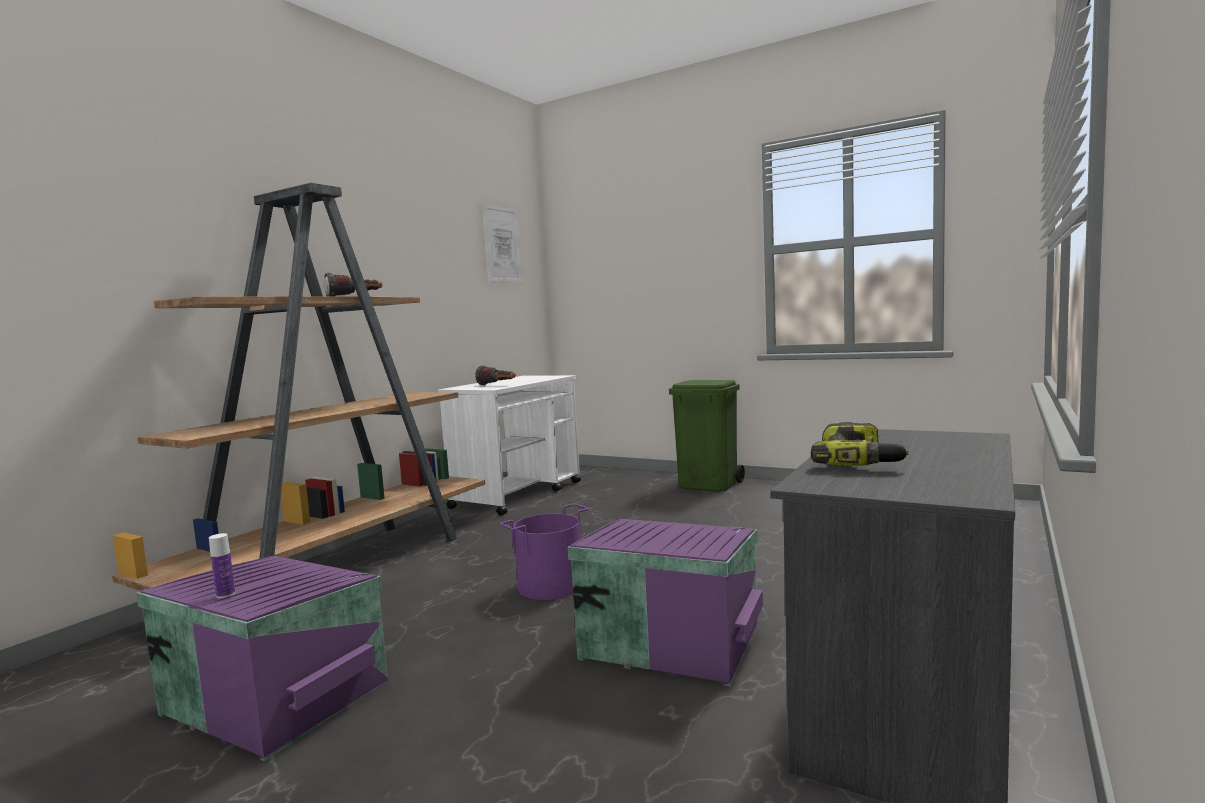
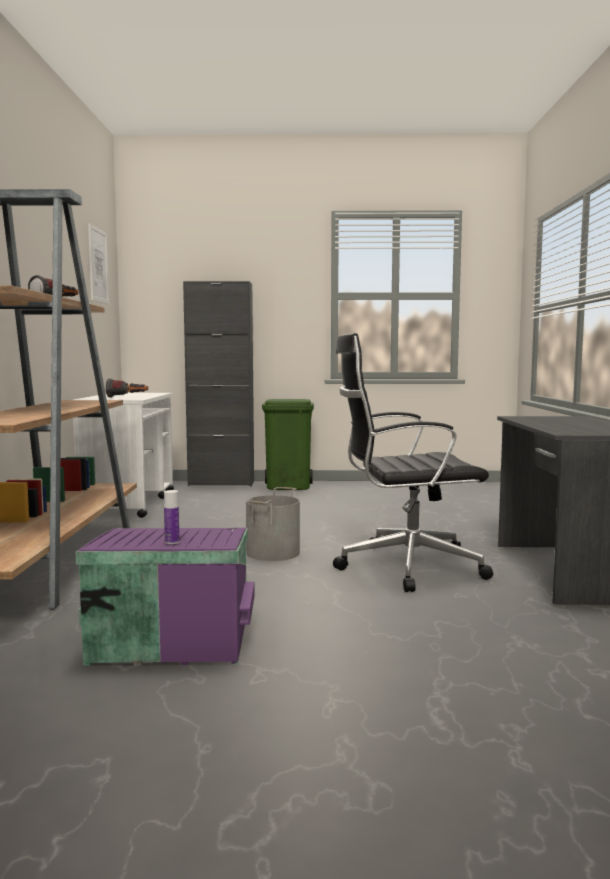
camera: 30 degrees left, 0 degrees up
(550, 585) = (272, 552): purple bucket -> grey bucket
(643, 474) = (221, 483): none -> black cabinet
(669, 639) = (405, 566): purple storage box -> black office chair
(859, 461) = (558, 426): power drill -> none

